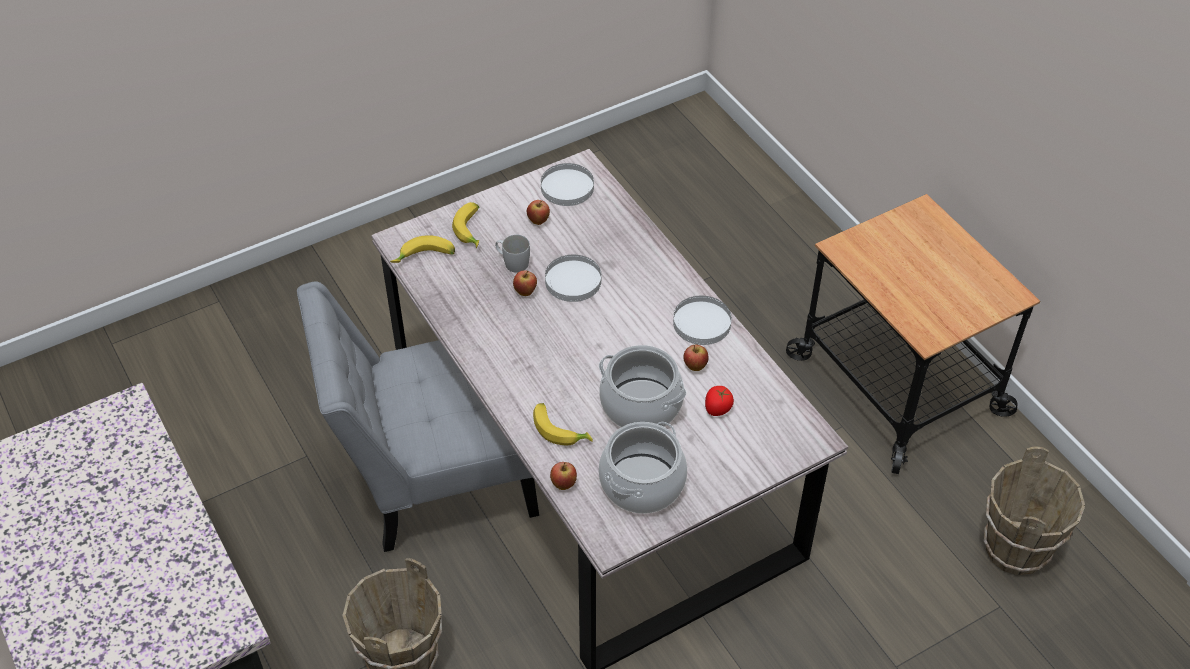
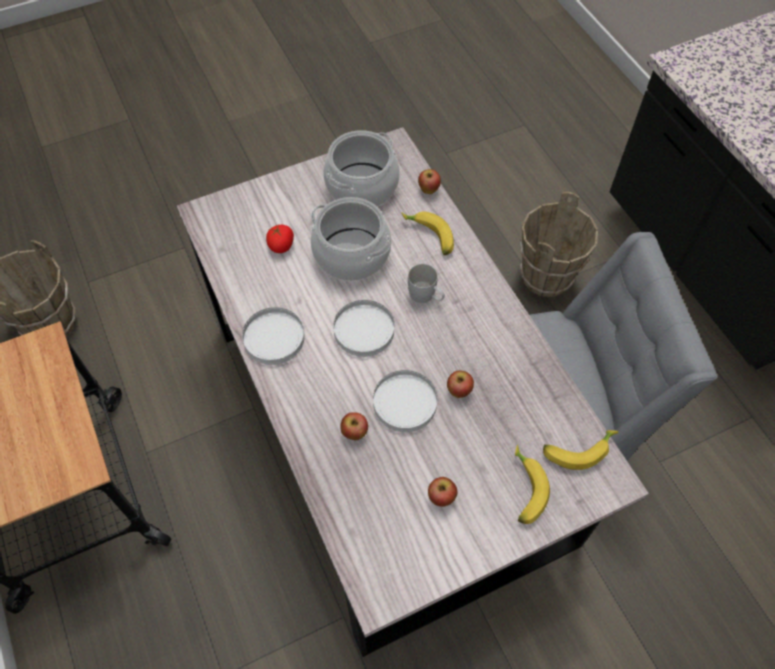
camera: 175 degrees left, 10 degrees up
(512, 262) = (473, 435): white mug -> white mug (426, 296)
(566, 187) = (402, 556): white plate -> white plate (364, 330)
(695, 367) = (292, 289): apple -> apple (354, 433)

